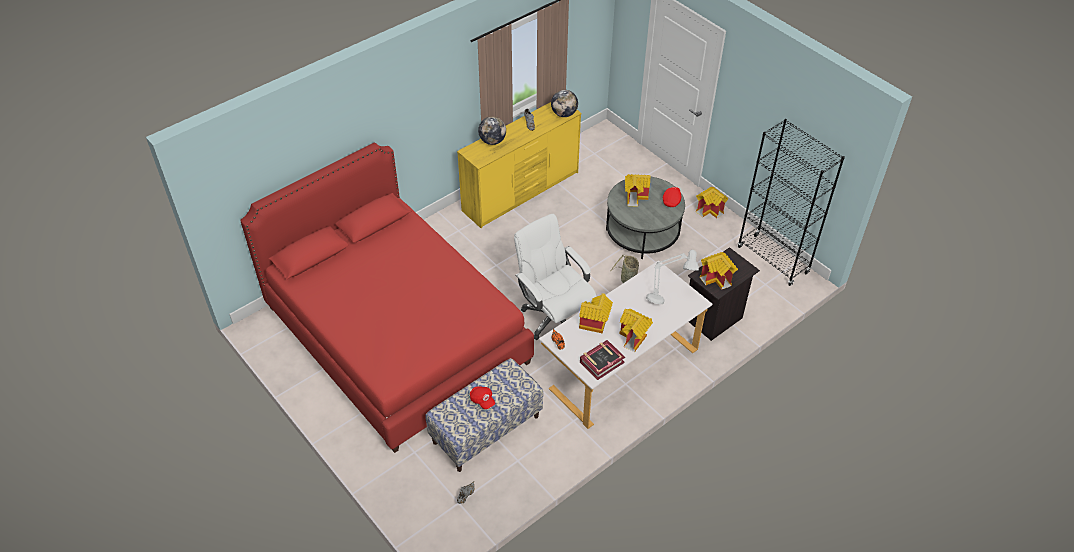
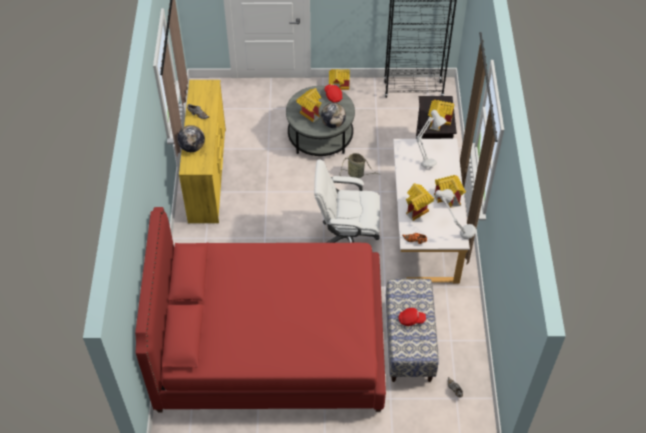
camera: 50 degrees left, 5 degrees up
(564, 114) = (210, 89): globe -> globe (333, 123)
(601, 362) = (453, 228): book -> grey table lamp

